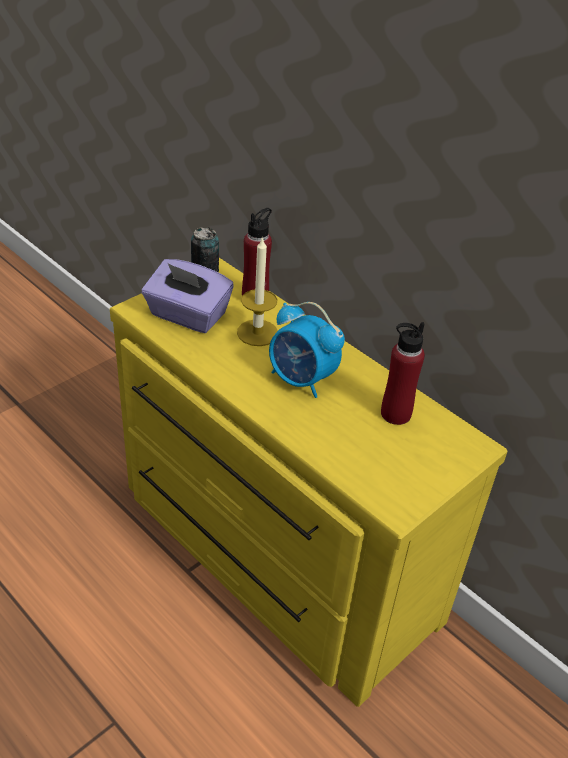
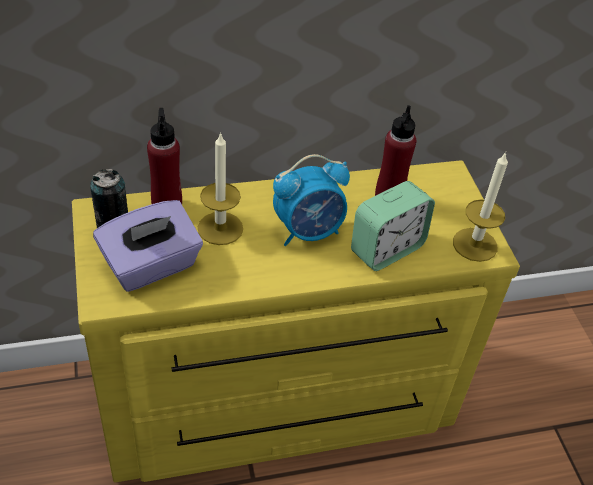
camera: 60 degrees left, 5 degrees up
(327, 434) = (386, 249): none -> alarm clock
(393, 493) = (475, 244): none -> candle

